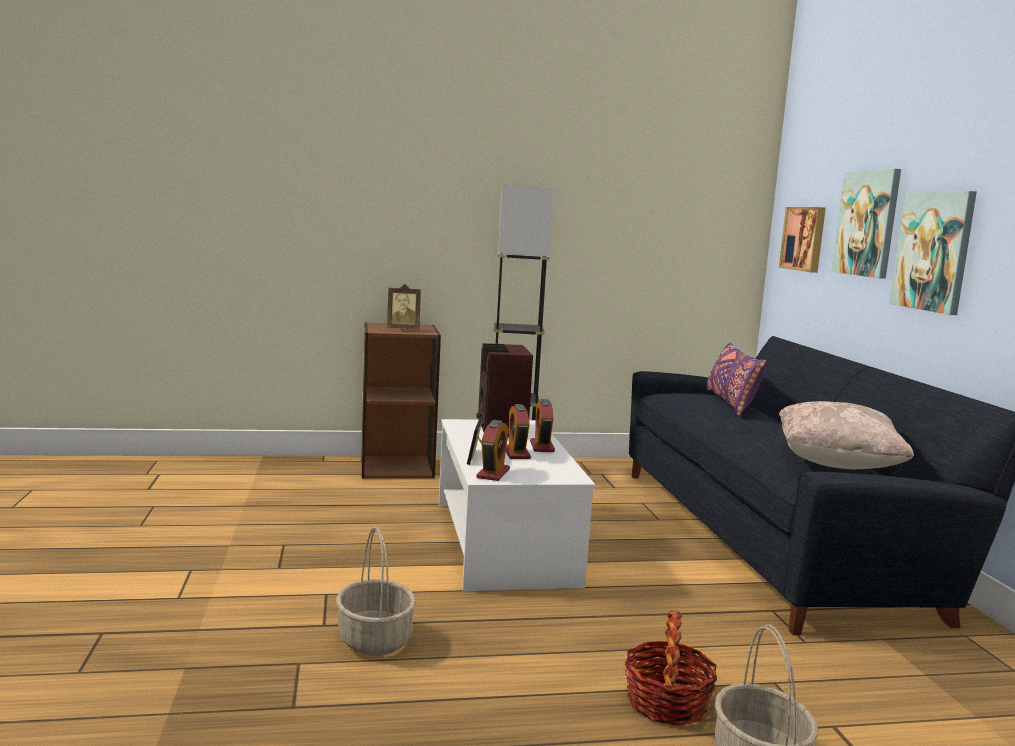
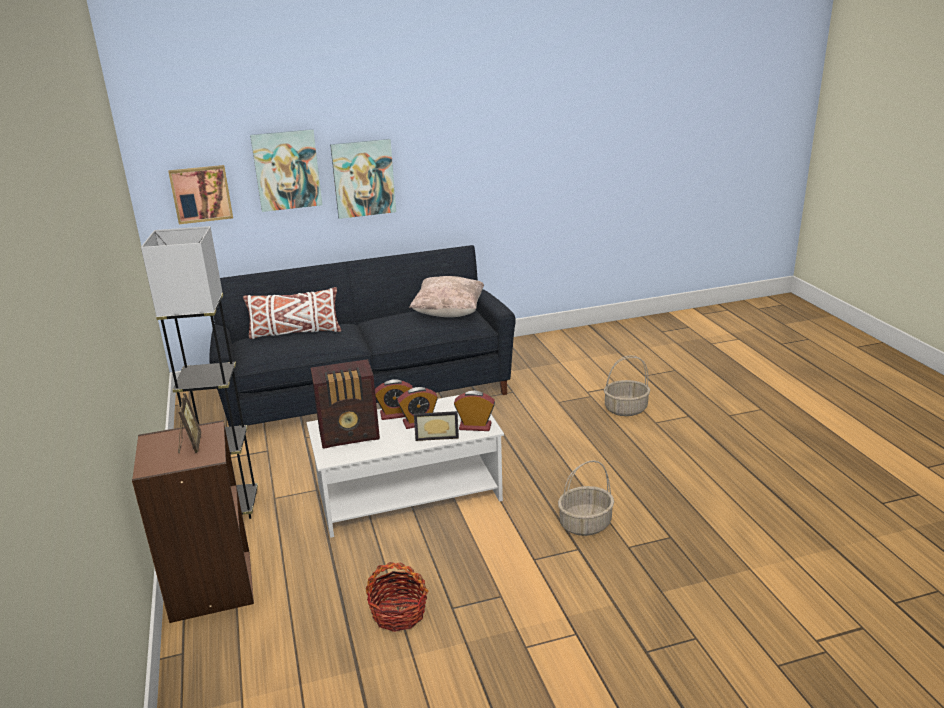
camera: 95 degrees left, 15 degrees up
(666, 703) = (594, 428): basket -> basket (398, 613)
(731, 402) = (295, 333): purple pillow -> white pillow

